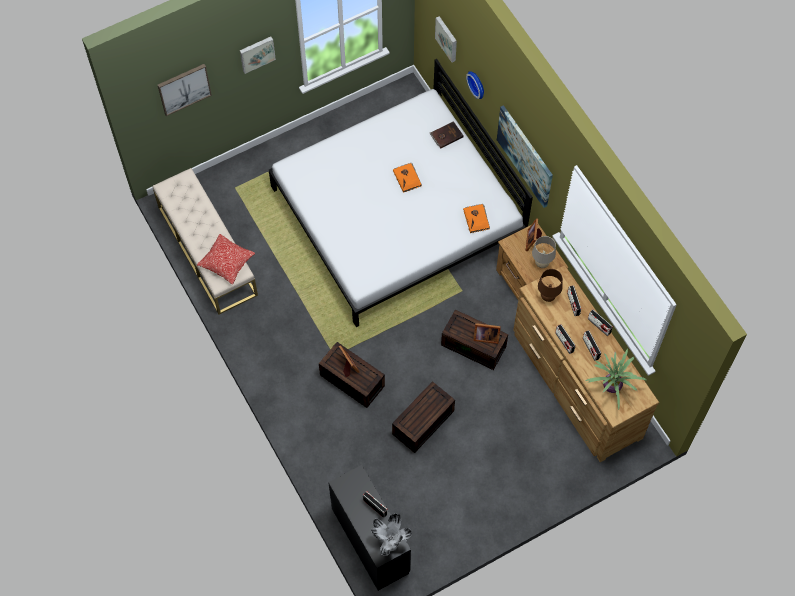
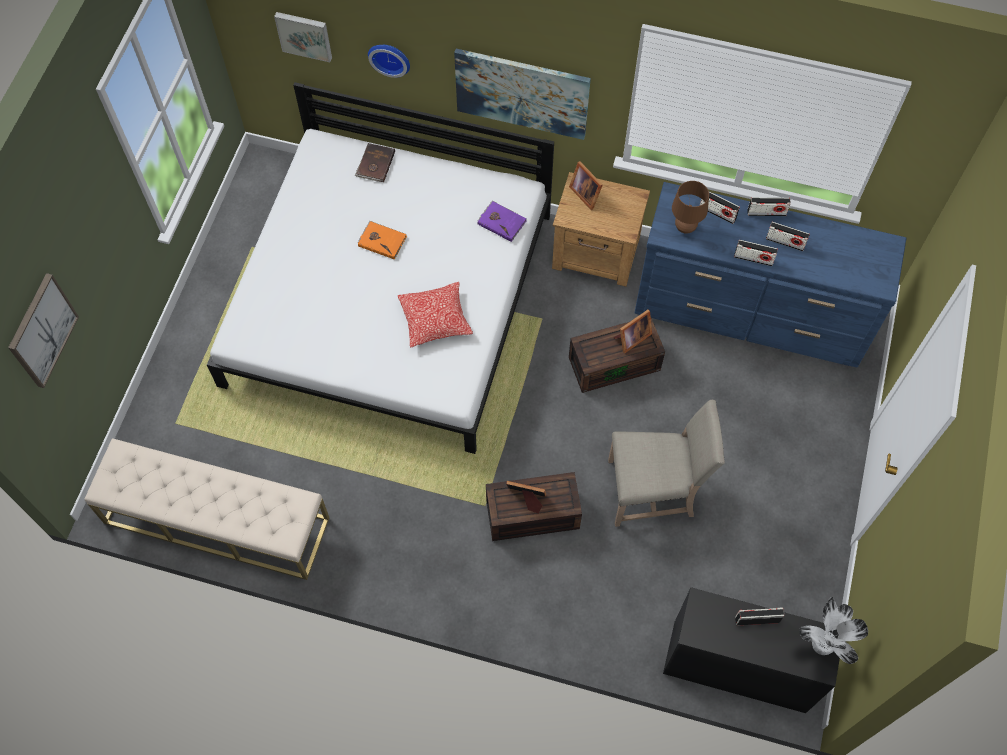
camera: 45 degrees left, 0 degrees up
(226, 262) = (273, 507): pillow -> pillow (435, 319)
(256, 53) = (96, 216): picture -> none
(423, 423) = (654, 490): brown storage box -> beige chair
(476, 219) = (502, 222): orange book -> purple book
(541, 263) = (621, 209): beige table lamp -> none
(576, 384) = (751, 312): brown dresser -> blue dresser
(611, 387) = (848, 262): potted plant -> none

